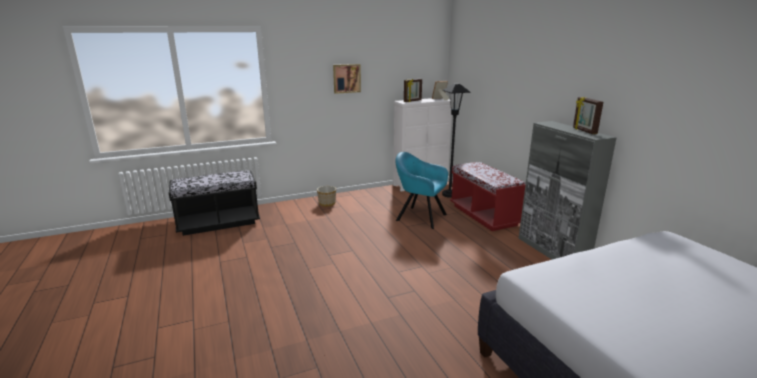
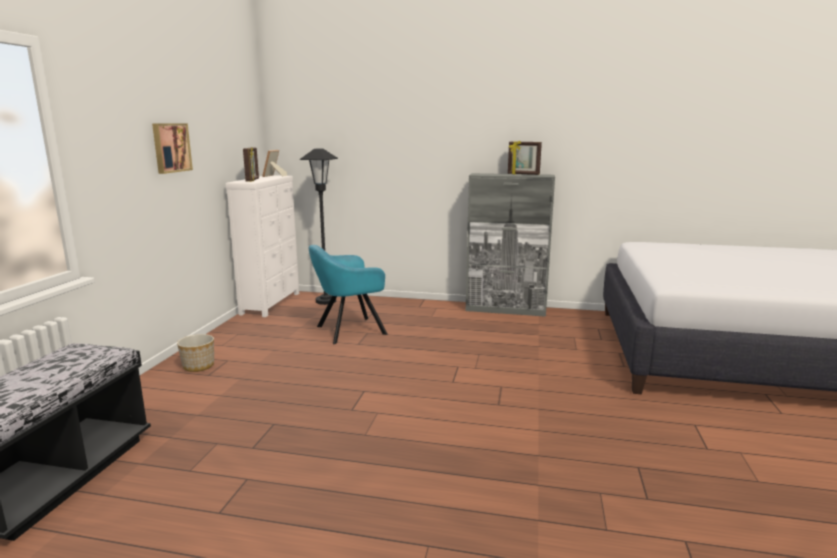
camera: 55 degrees left, 5 degrees down
(484, 215) = (400, 305): red bench -> none

